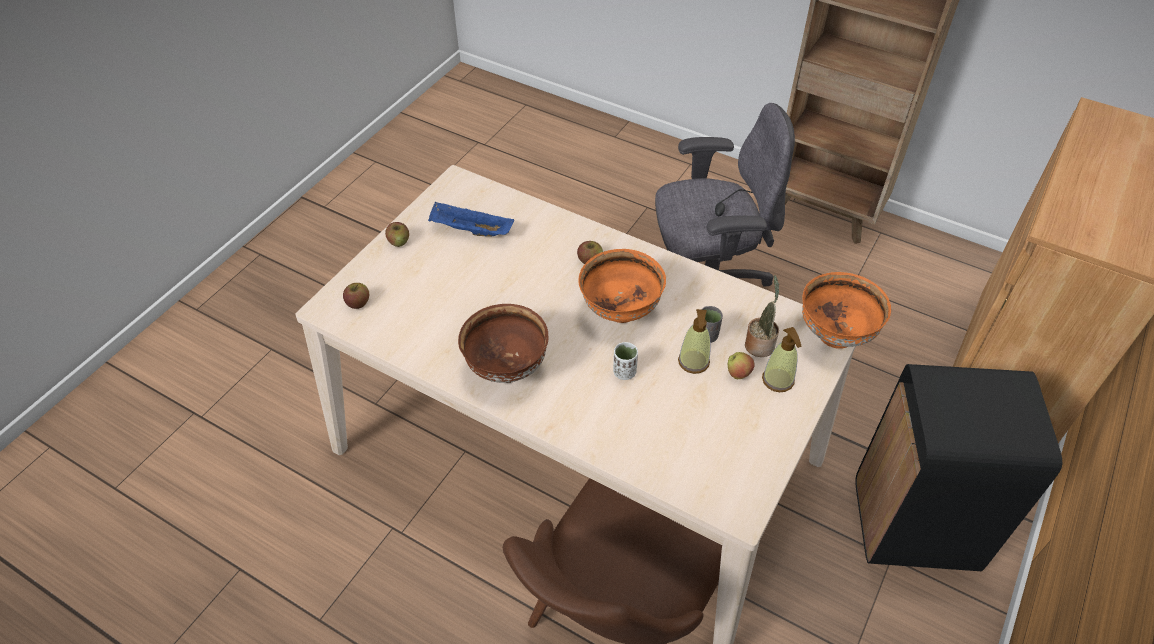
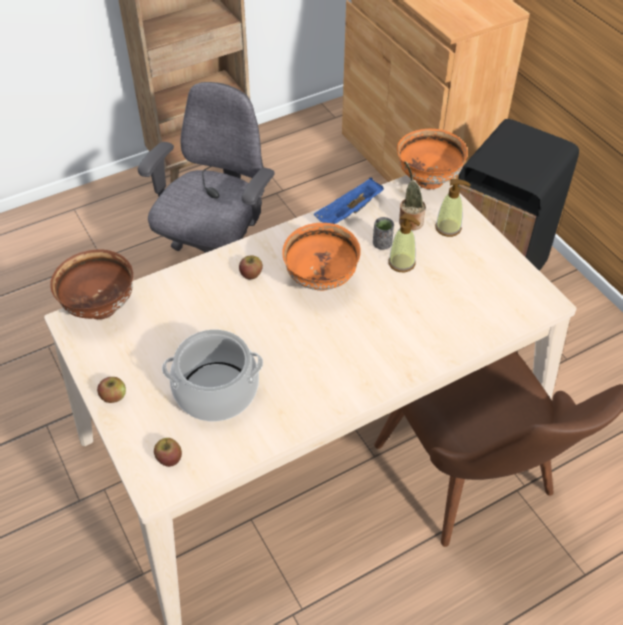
camera: 60 degrees left, 0 degrees up
(443, 299) = (216, 391): none -> cooking pot
(470, 231) = (146, 337): blue tray -> blue tray (349, 213)
(506, 369) = (330, 379): brown bowl -> brown bowl (100, 309)
(624, 372) = (384, 306): white cup -> none
(738, 374) = (429, 245): apple -> none

